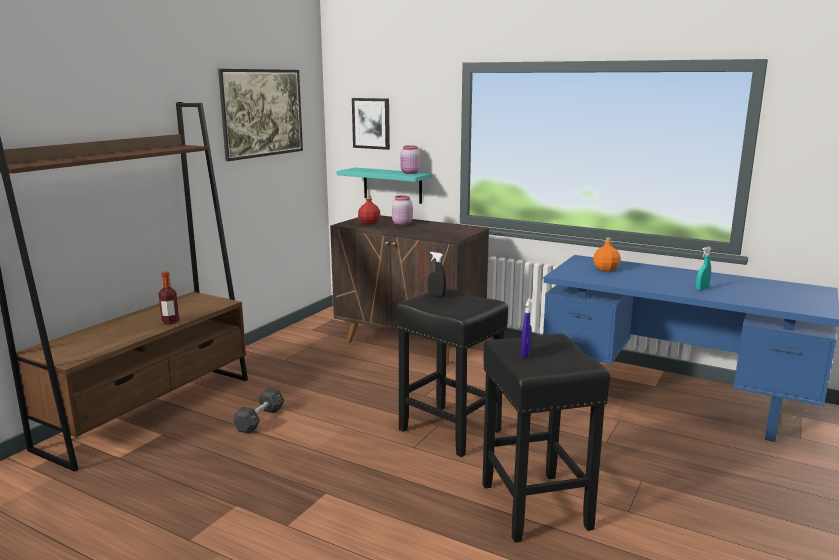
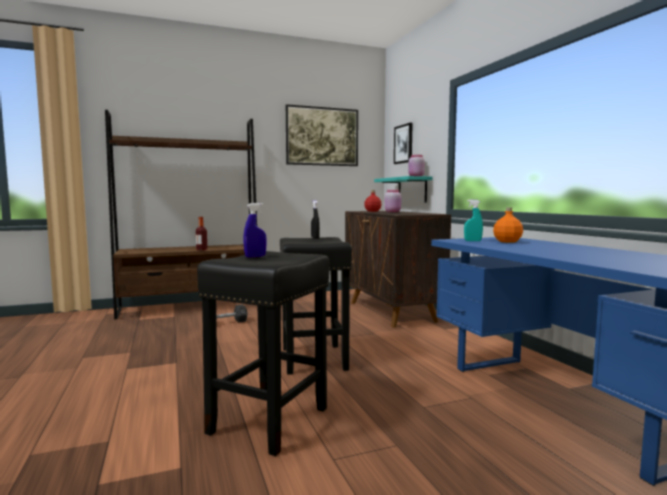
camera: 40 degrees right, 10 degrees down
(702, 289) = (575, 255): turquoise spray bottle -> turquoise spray bottle (472, 241)

